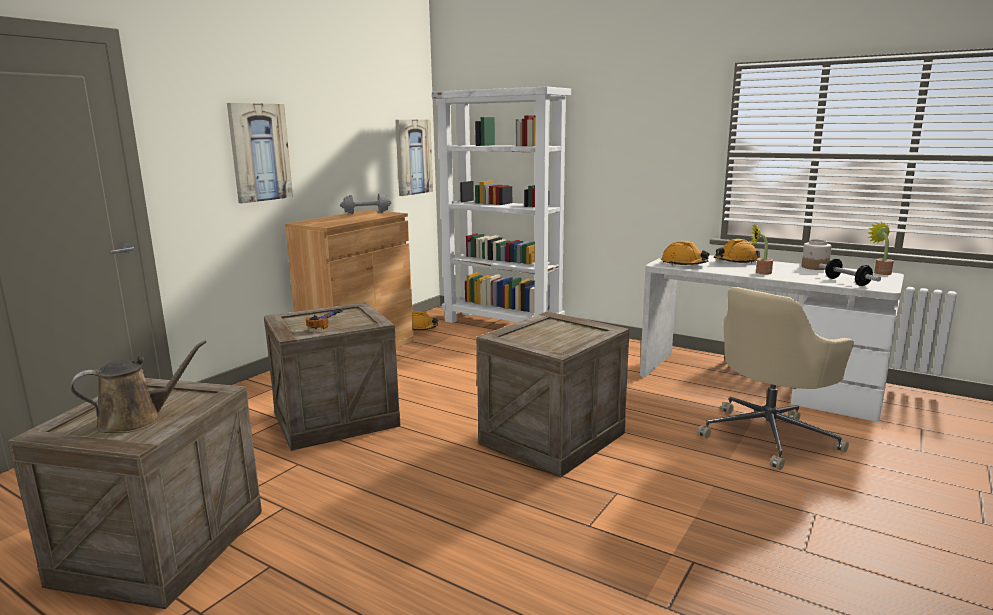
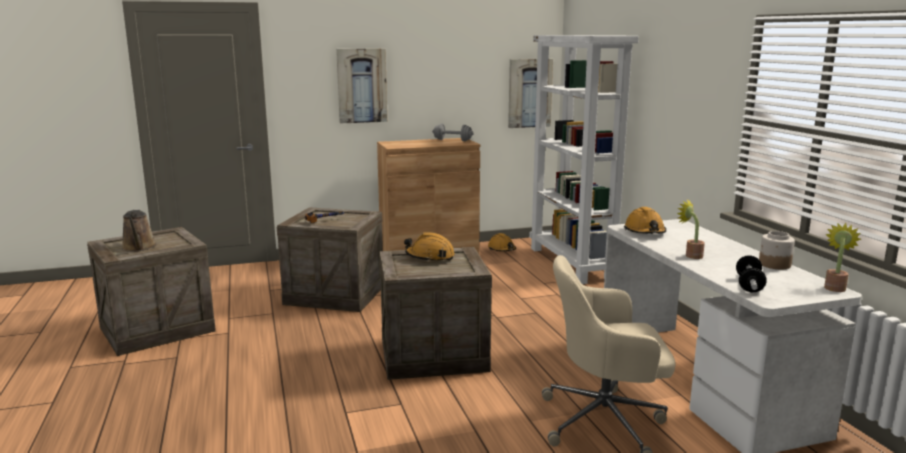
camera: 40 degrees right, 0 degrees up
(137, 420) = (139, 247): brown watering can -> brown watering can turned 60 degrees clockwise
(735, 262) = (706, 241): orange hard hat -> orange hard hat (430, 257)

